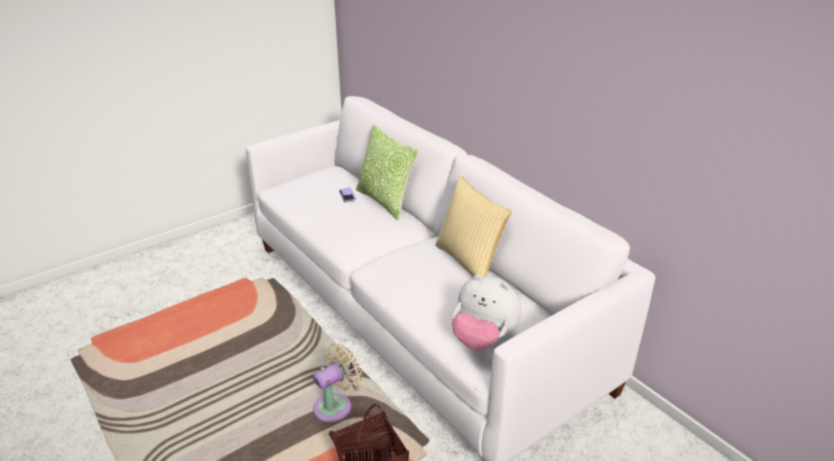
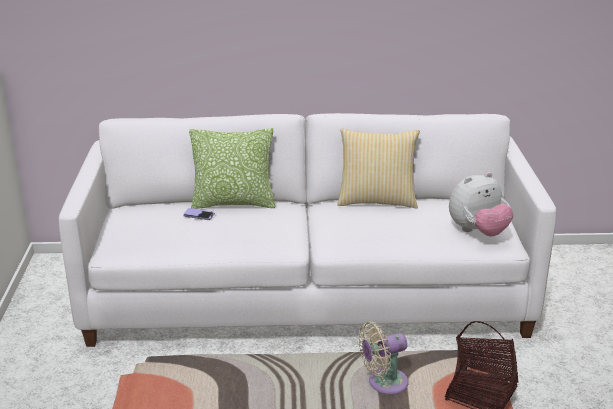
camera: 55 degrees left, 5 degrees down
(336, 406) = (384, 383): beige fan -> beige fan turned 105 degrees counterclockwise

